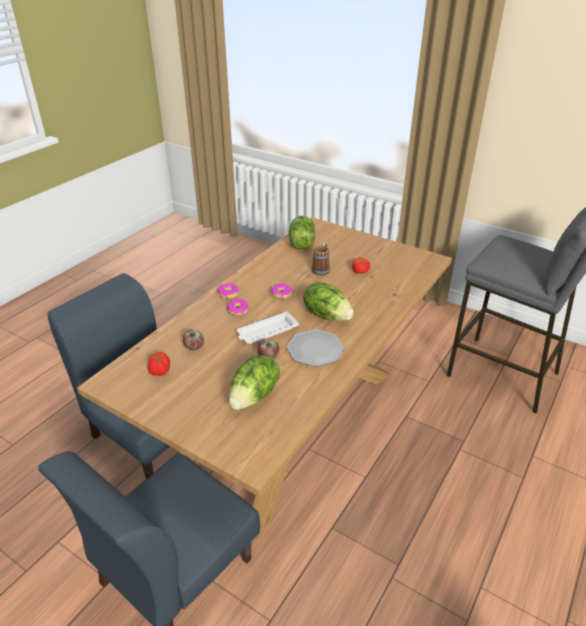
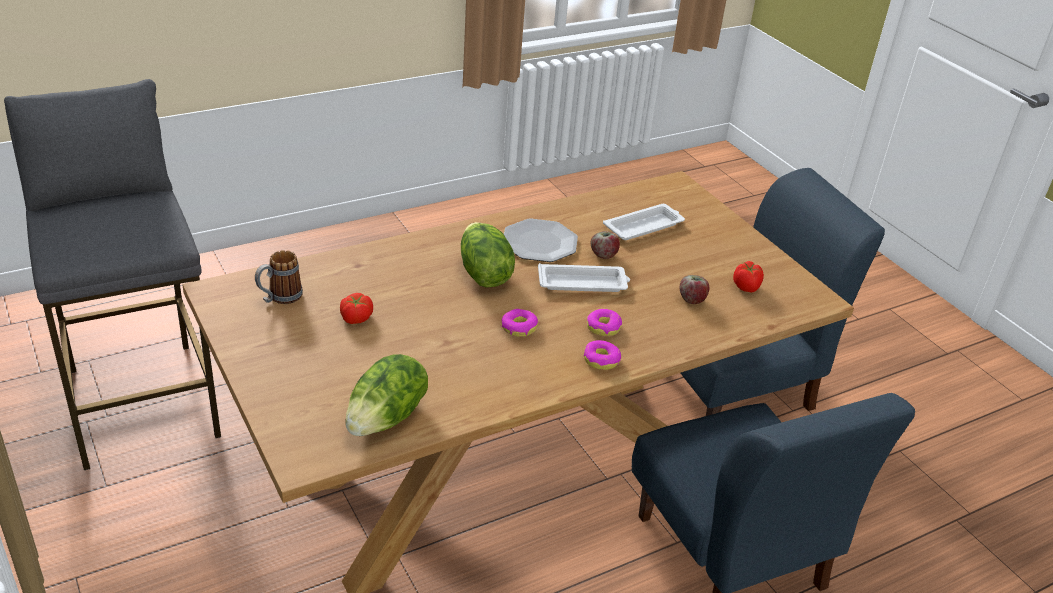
camera: 155 degrees left, 0 degrees up
(255, 396) = (644, 226): lettuce -> white tray
(321, 269) = (412, 346): mug -> mug (279, 298)

